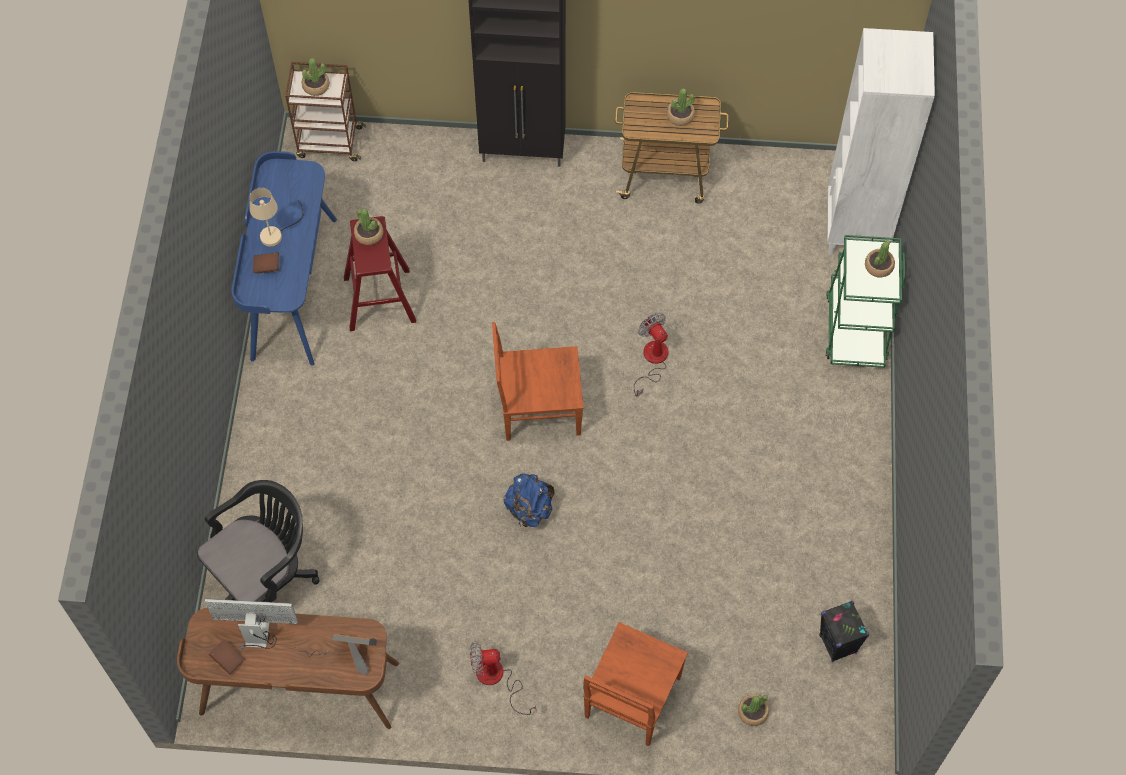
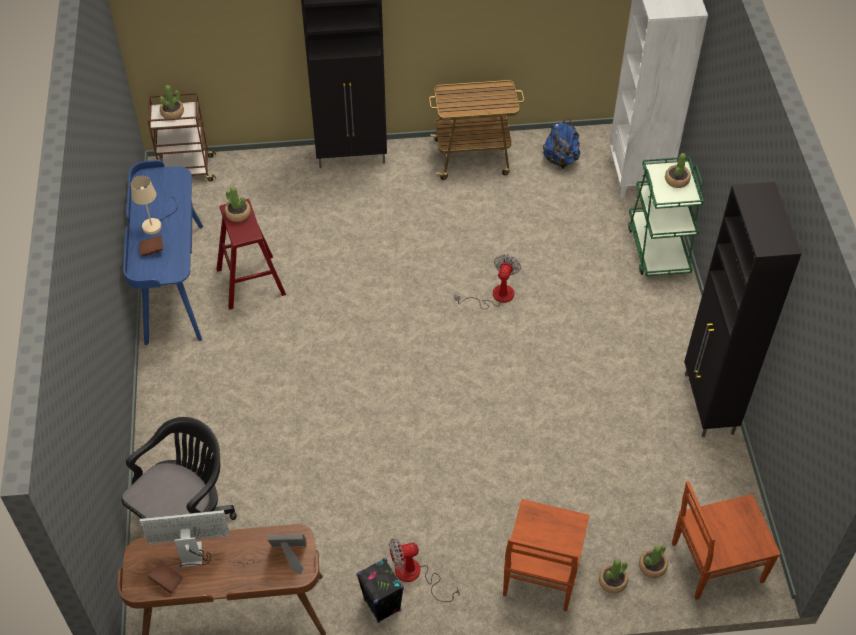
camera: 10 degrees left, 10 degrees down
(529, 509) = (415, 428): blue backpack -> blue backpack (560, 159)
(538, 409) = (405, 347): brown chair -> brown chair (714, 563)
(652, 361) = (495, 296): fan -> fan turned 60 degrees clockwise
(680, 116) = (483, 96): potted plant -> potted plant (612, 582)
(838, 644) = (711, 497): black speaker -> black speaker (382, 605)
(863, 533) = (708, 405): none -> black cabinet

